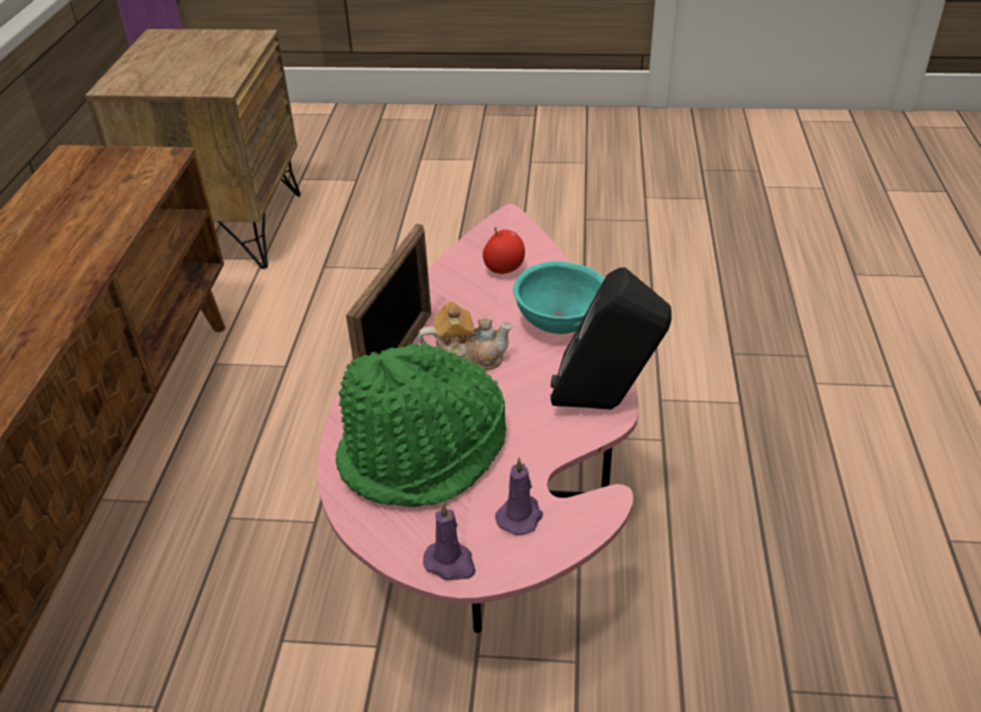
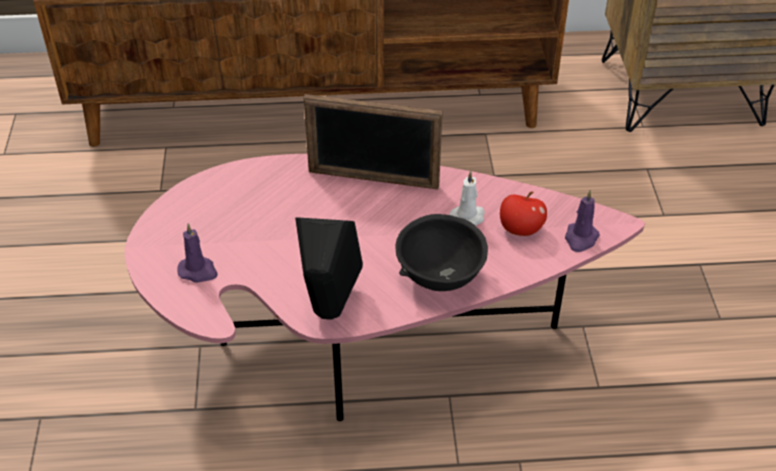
camera: 80 degrees right, 5 degrees up
(424, 454) = (261, 210): green hat -> none
(451, 563) = (154, 239): purple candle -> purple candle (580, 238)
(467, 358) = (380, 220): teapot -> none
(479, 298) = (468, 217): none -> white candle
(561, 324) = (441, 277): turquoise bowl -> black bowl

